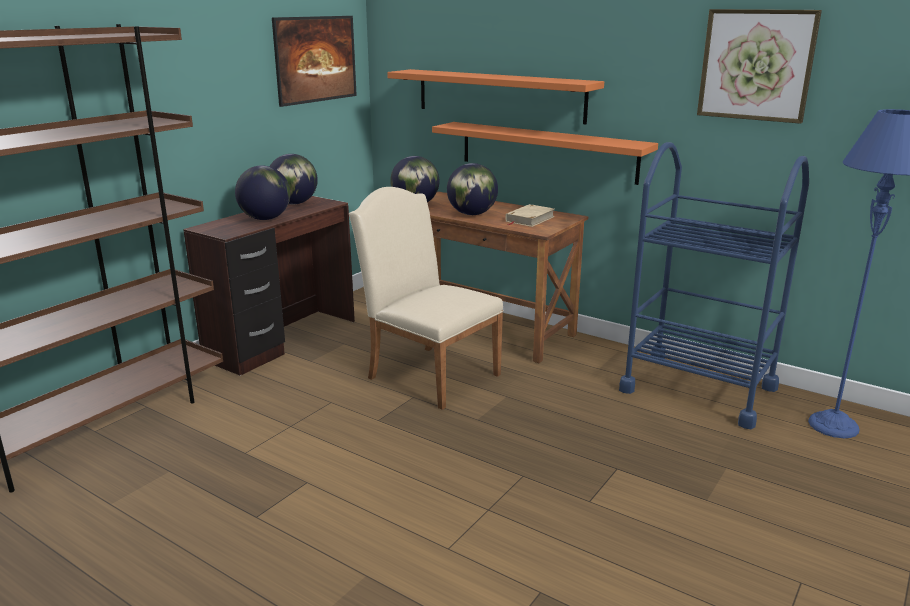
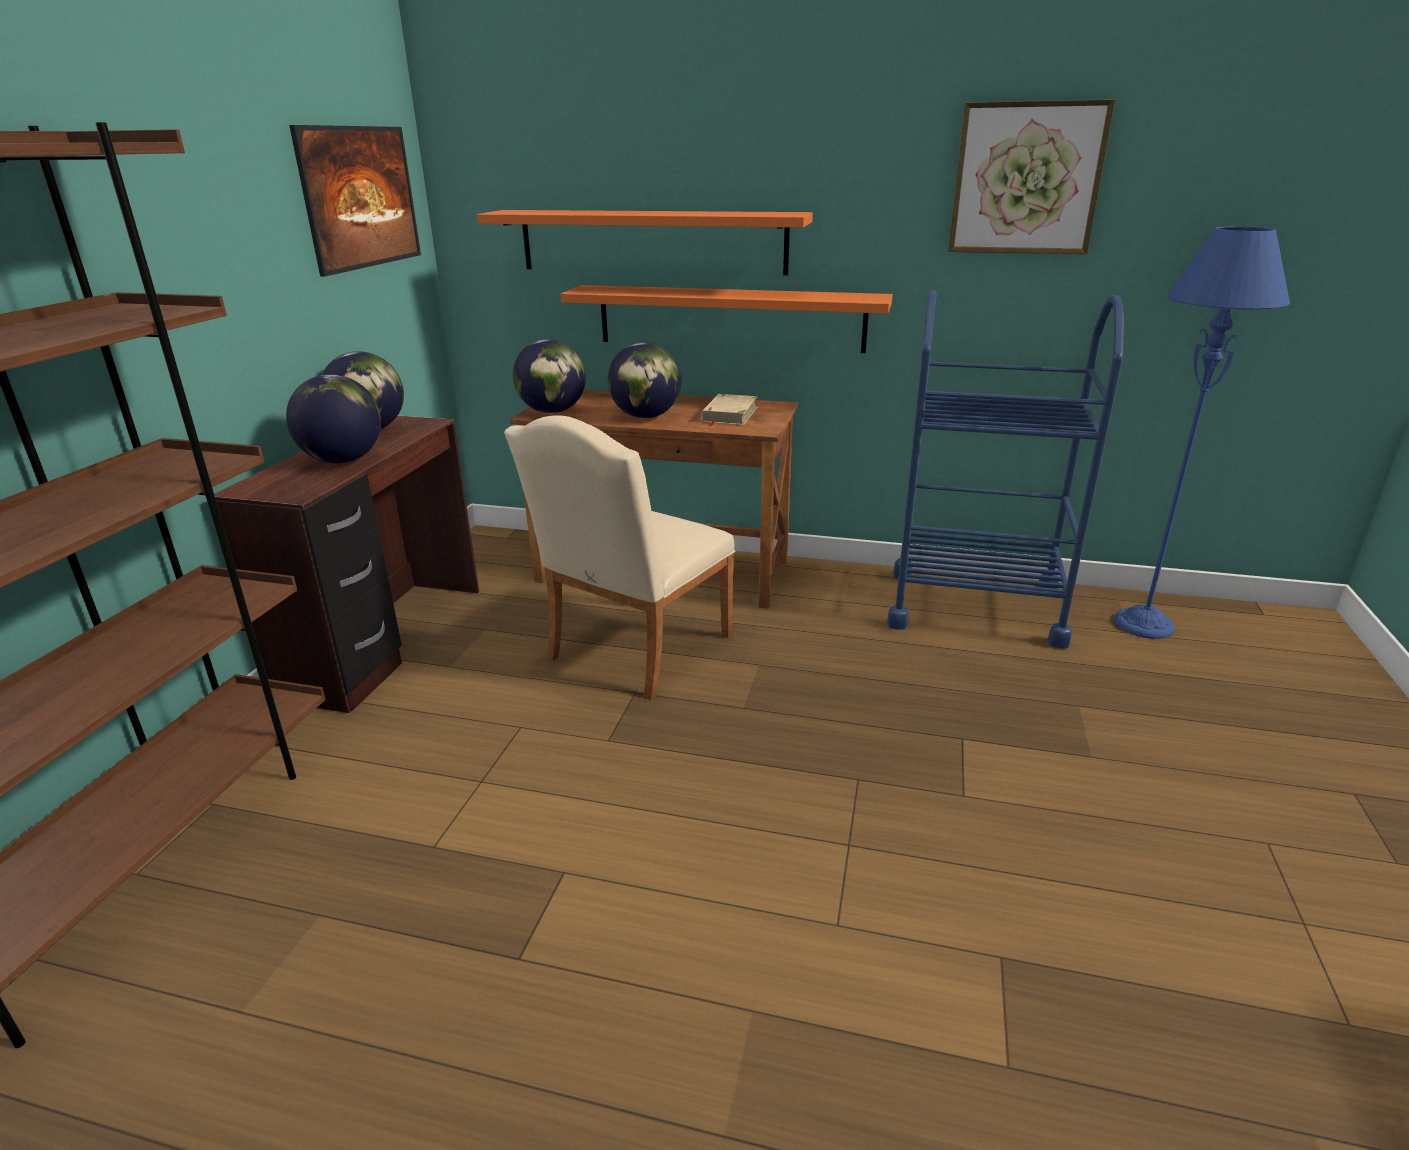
camera: 20 degrees left, 5 degrees up
(428, 373) = (633, 652): beige chair -> beige chair turned 75 degrees counterclockwise

